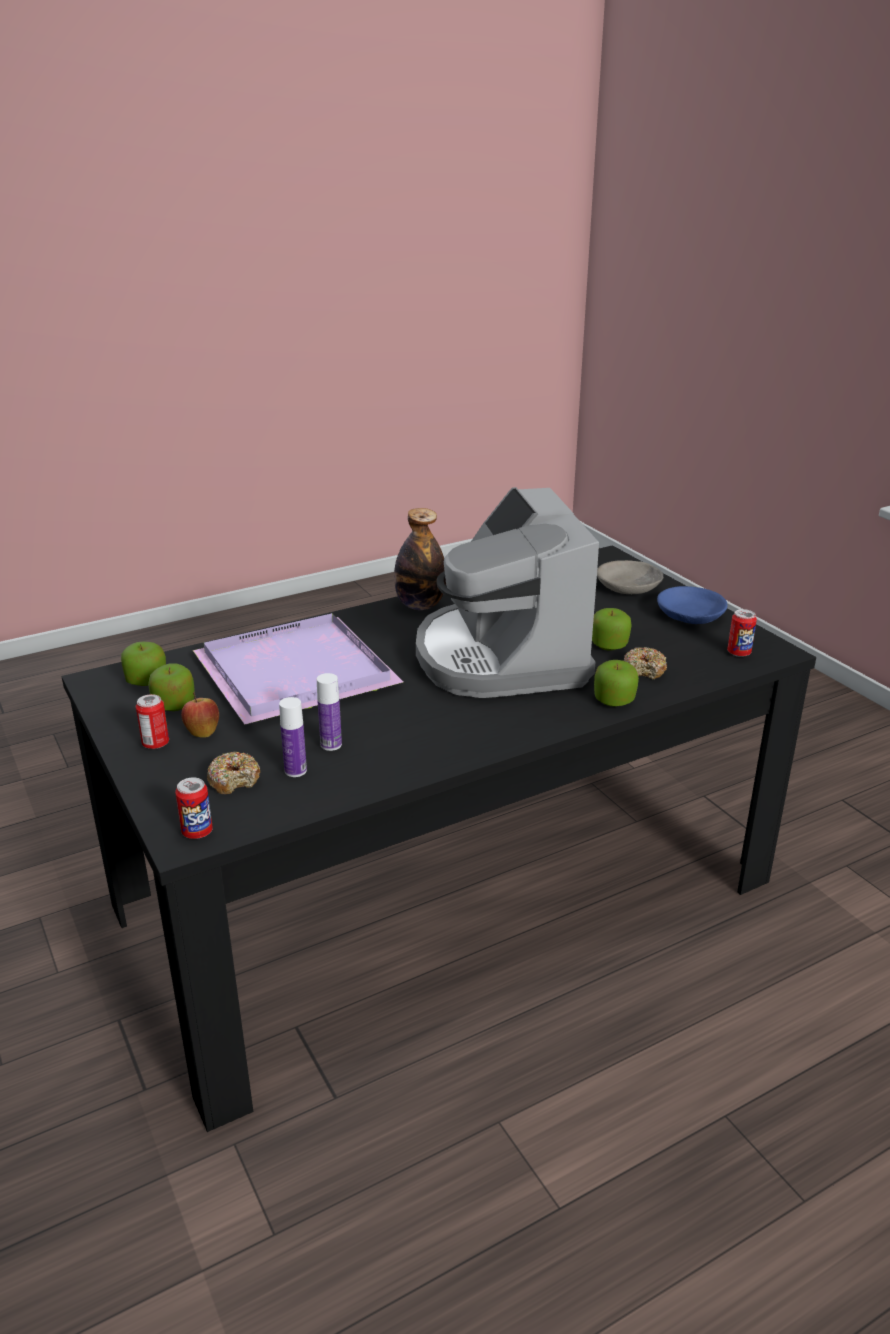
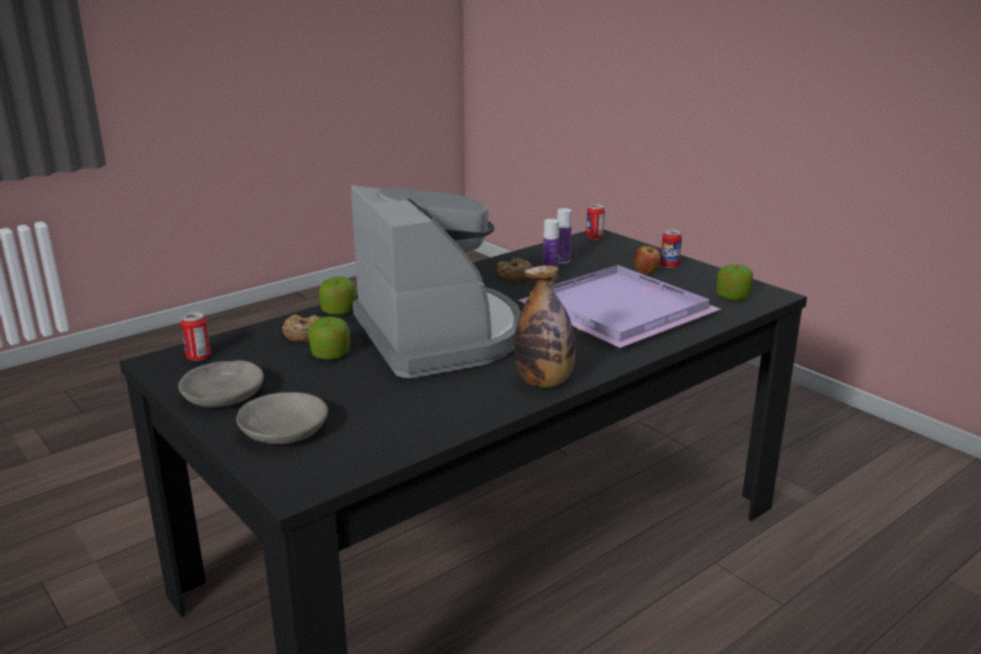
camera: 170 degrees right, 5 degrees down
(174, 704) = (688, 285): apple -> none
(234, 780) = (597, 255): donut -> donut (515, 276)
(690, 615) = (224, 395): blue bowl -> grey bowl

